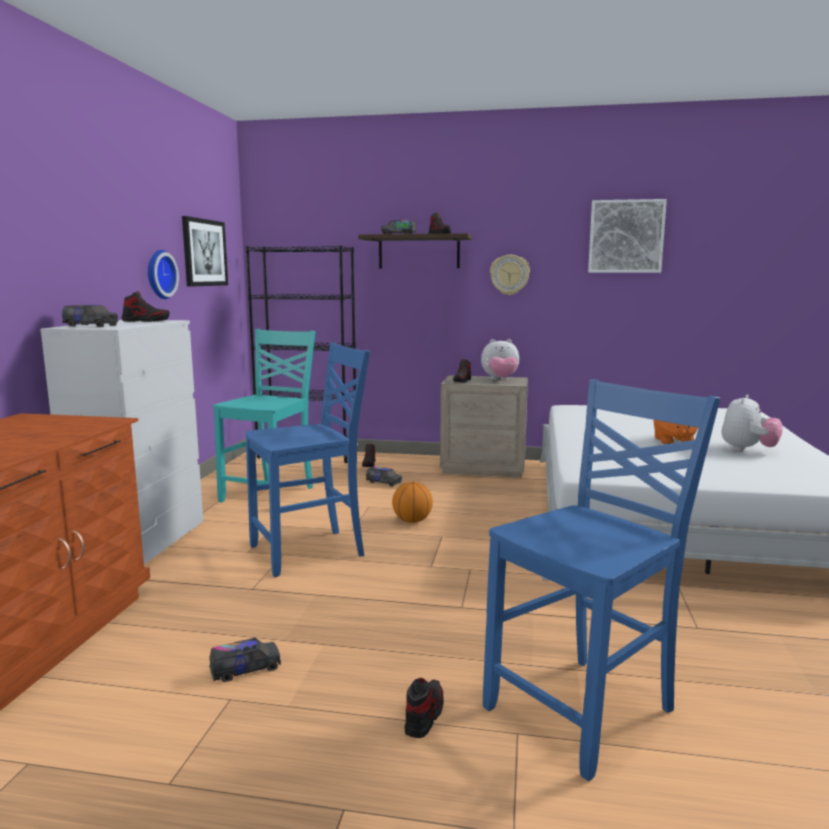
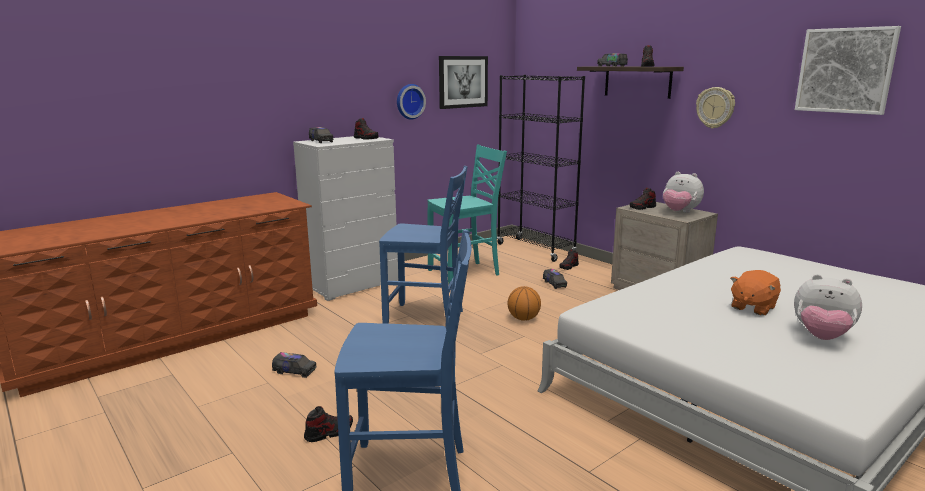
camera: 40 degrees right, 5 degrees up
(748, 450) = (821, 337): plush toy -> plush toy turned 45 degrees clockwise

